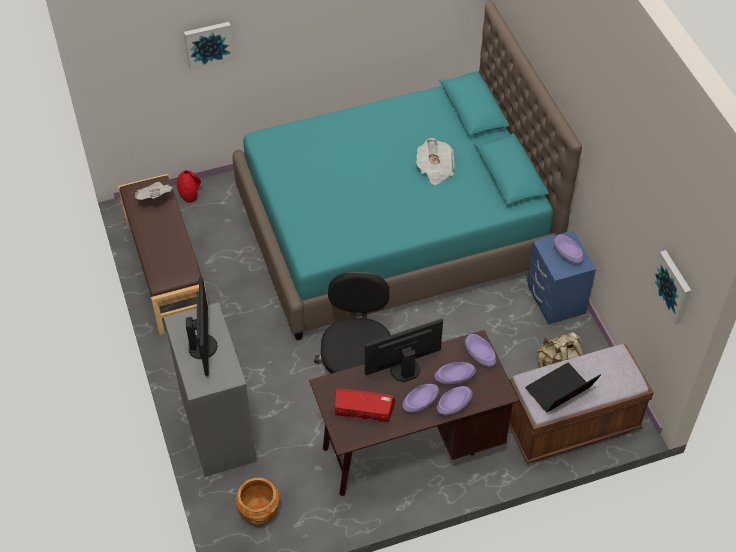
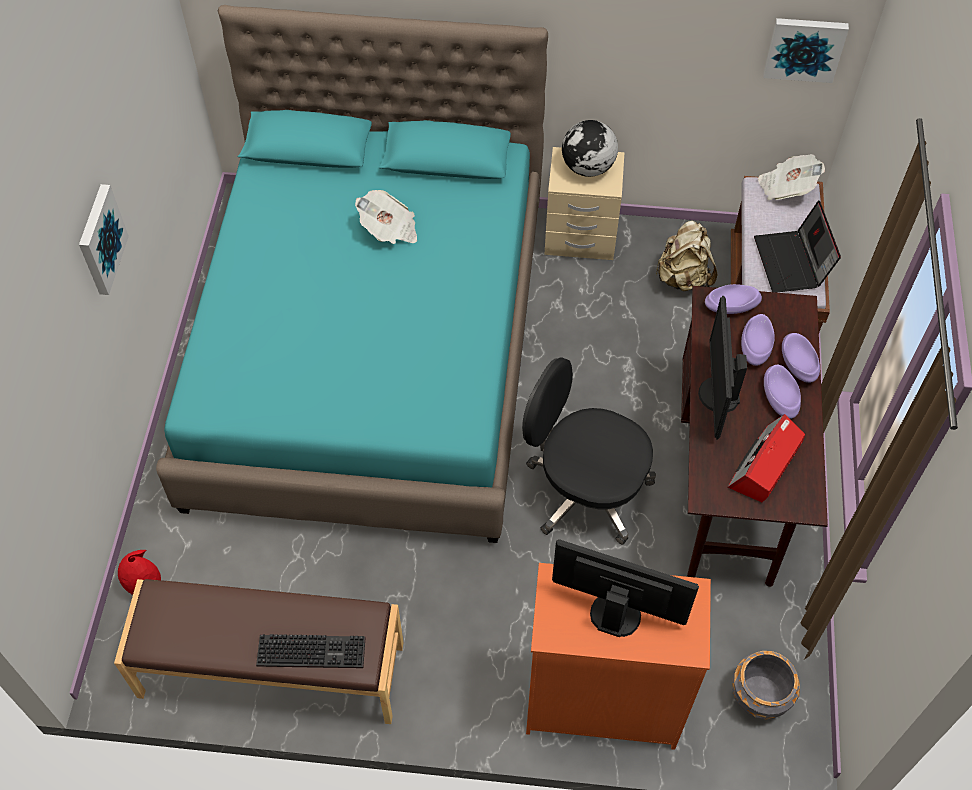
camera: 65 degrees left, 5 degrees up
(155, 197) = (182, 613): newspaper -> newspaper (786, 188)
(159, 258) = (313, 650): none -> keyboard
(208, 44) = (49, 359): picture -> picture (100, 239)
(219, 429) = (602, 700): grey dresser -> orange dresser
(259, 511) = (759, 696): brown planter -> grey planter
(555, 299) = (580, 237): blue nightstand -> beige nightstand
(567, 254) = (587, 168): purple bowl -> globe

